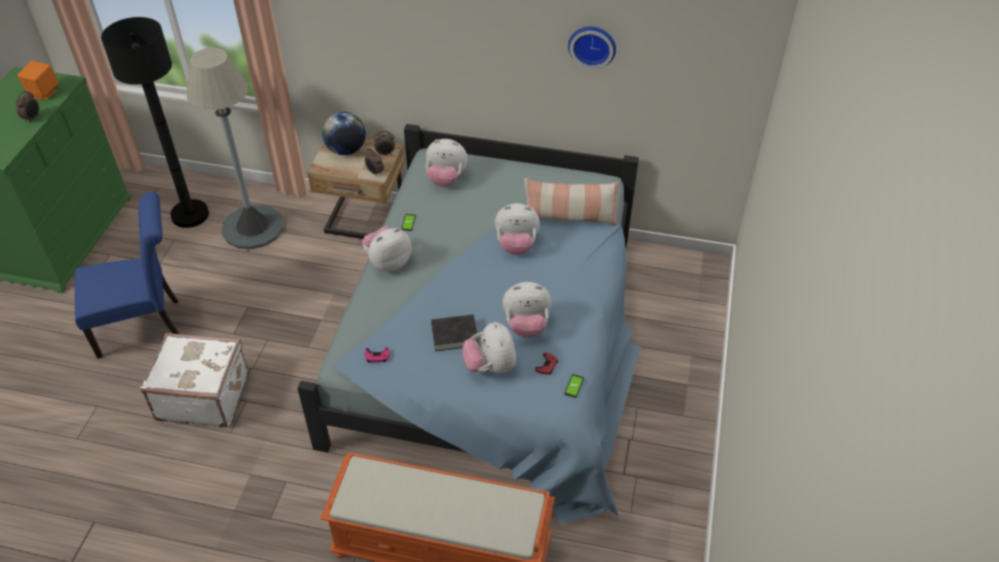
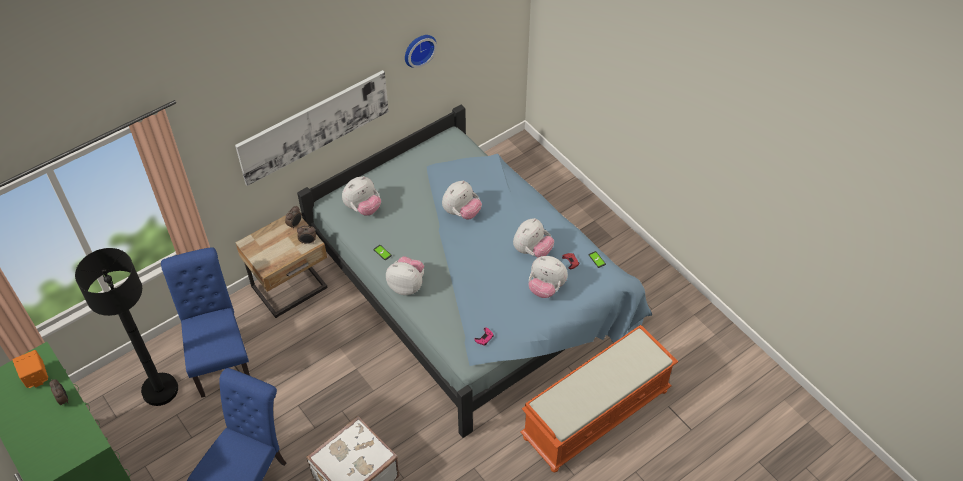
camera: 50 degrees left, 5 degrees up
(253, 227) = (220, 357): grey floor lamp -> blue chair
(346, 150) = (266, 243): globe -> none
(388, 262) = (407, 285): plush toy -> plush toy turned 105 degrees clockwise
(440, 57) = (314, 126): none -> picture
(454, 335) = (505, 289): black book -> none
(569, 217) = (466, 171): pillow -> none

